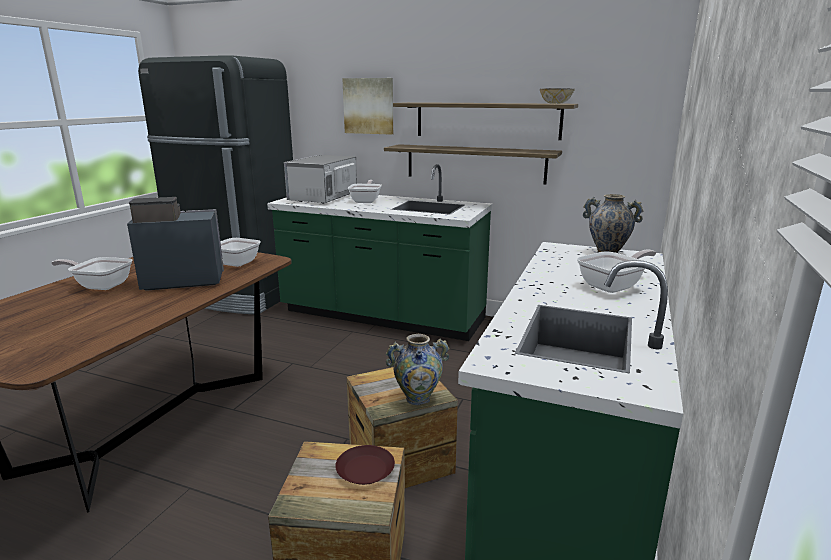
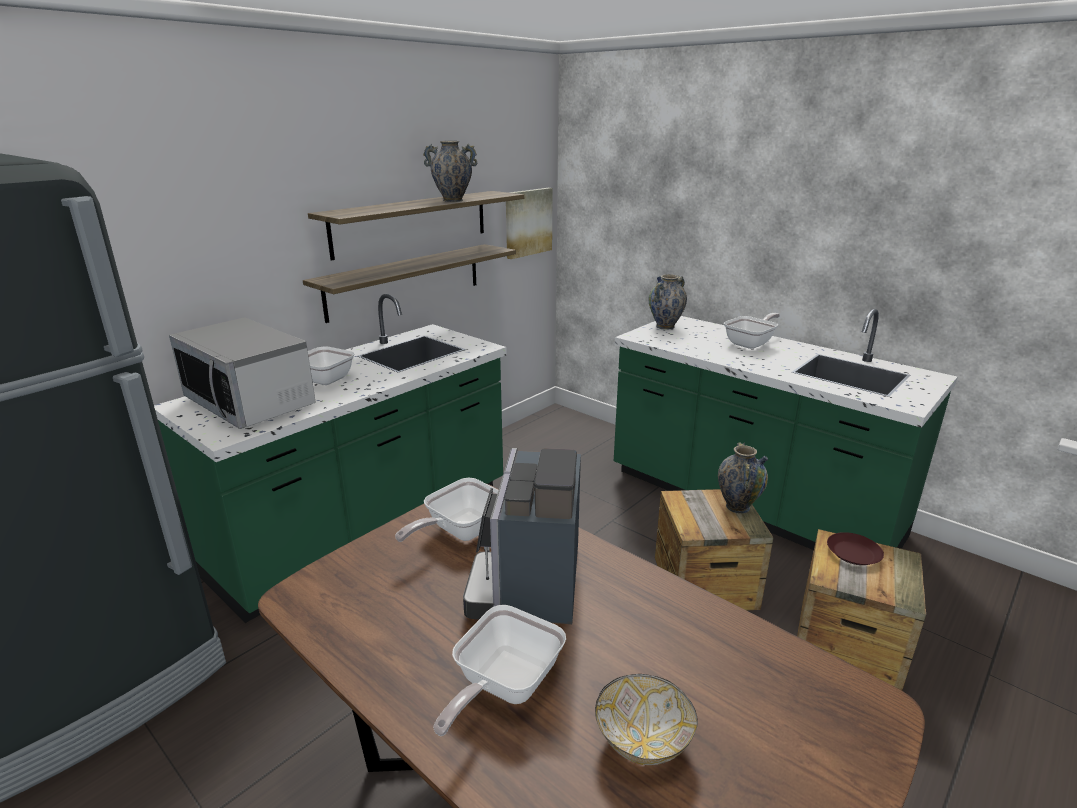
camera: 70 degrees left, 5 degrees up
(369, 106) = (243, 228): picture -> picture (527, 222)
(501, 103) = (452, 200): none -> vase
(555, 103) = (496, 194): bowl -> bowl (641, 741)
(614, 286) = (751, 343): frying pan -> frying pan turned 60 degrees clockwise

